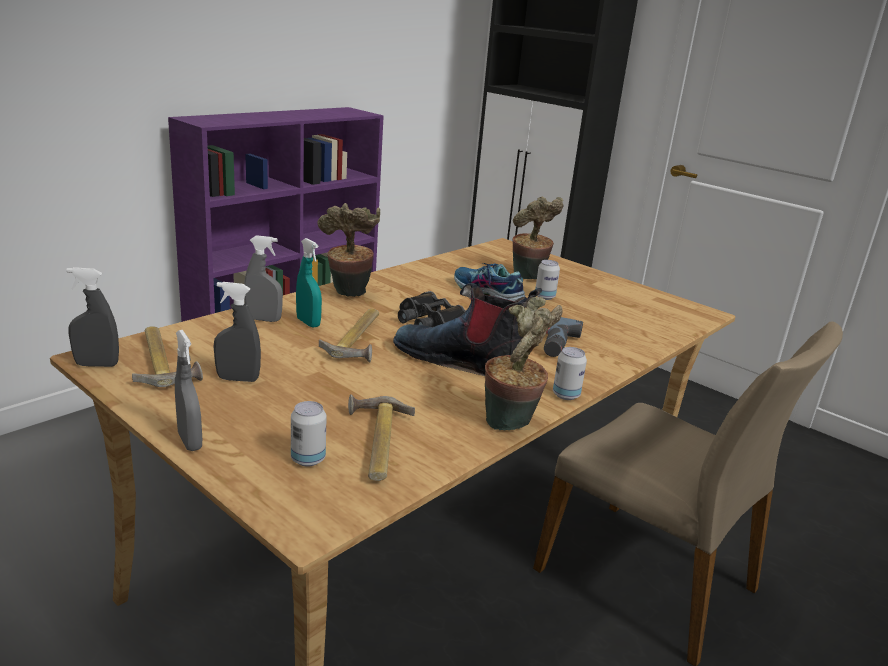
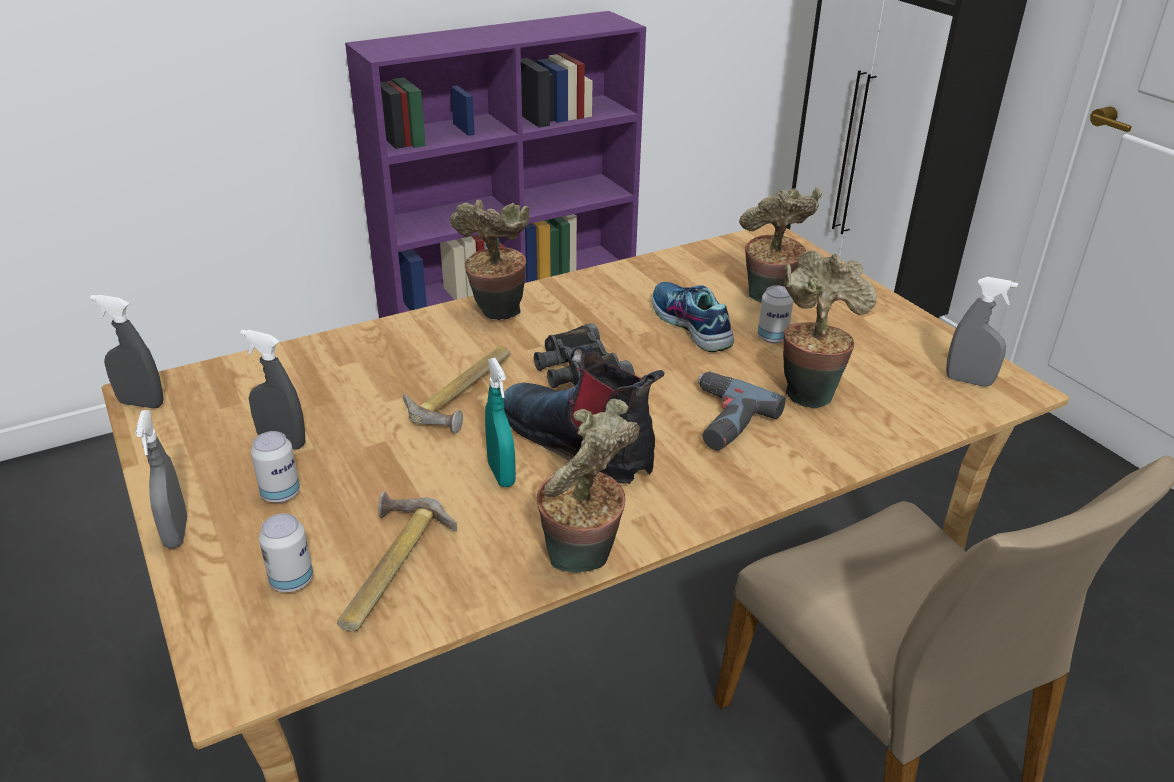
camera: 20 degrees right, 10 degrees up
(164, 361) = (216, 406): hammer -> none
(263, 319) = (366, 349): grey spray bottle -> grey spray bottle (968, 381)
(308, 323) = (417, 359): turquoise spray bottle -> turquoise spray bottle (501, 474)
(566, 395) = (692, 521): can -> can (280, 494)
(588, 323) = (809, 391): none -> potted plant

